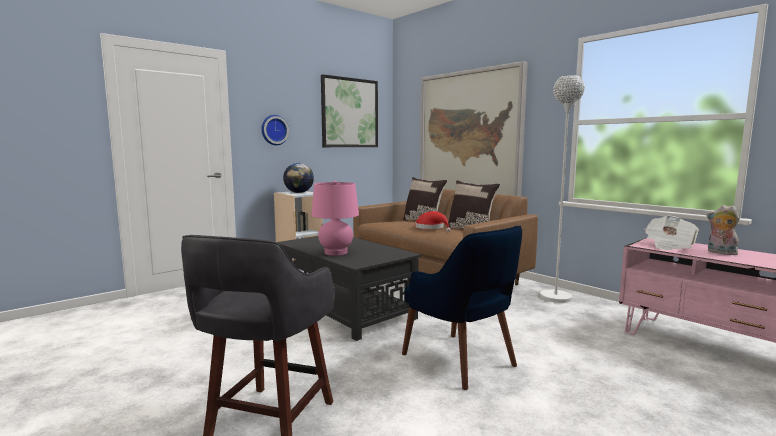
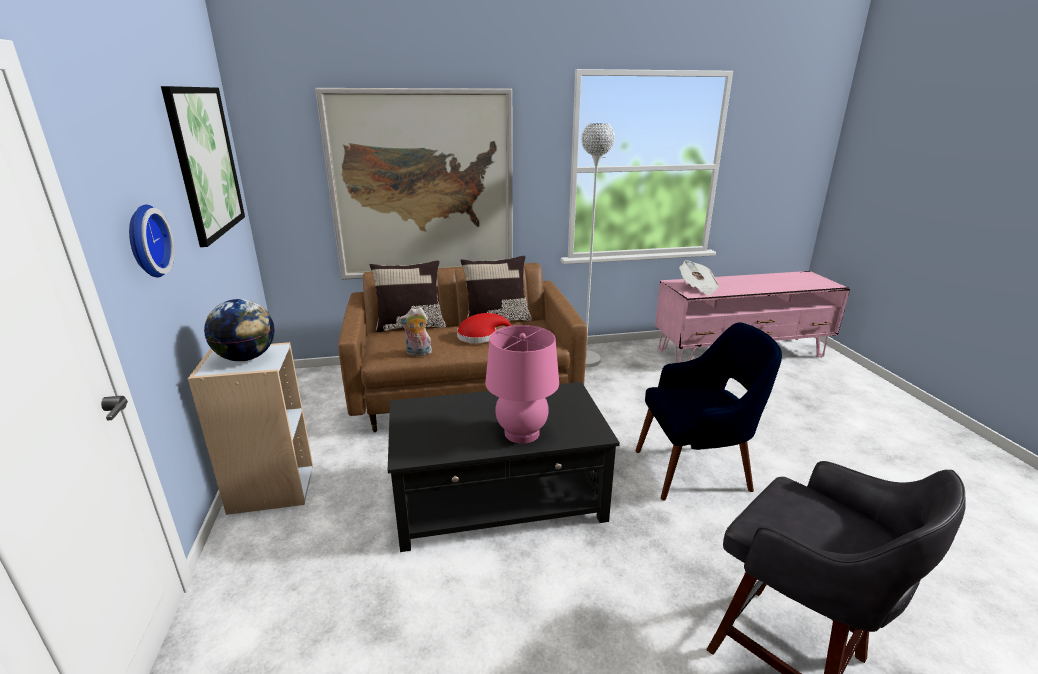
camera: 60 degrees left, 15 degrees up
(720, 252) = (729, 285): plush toy -> plush toy (418, 353)

